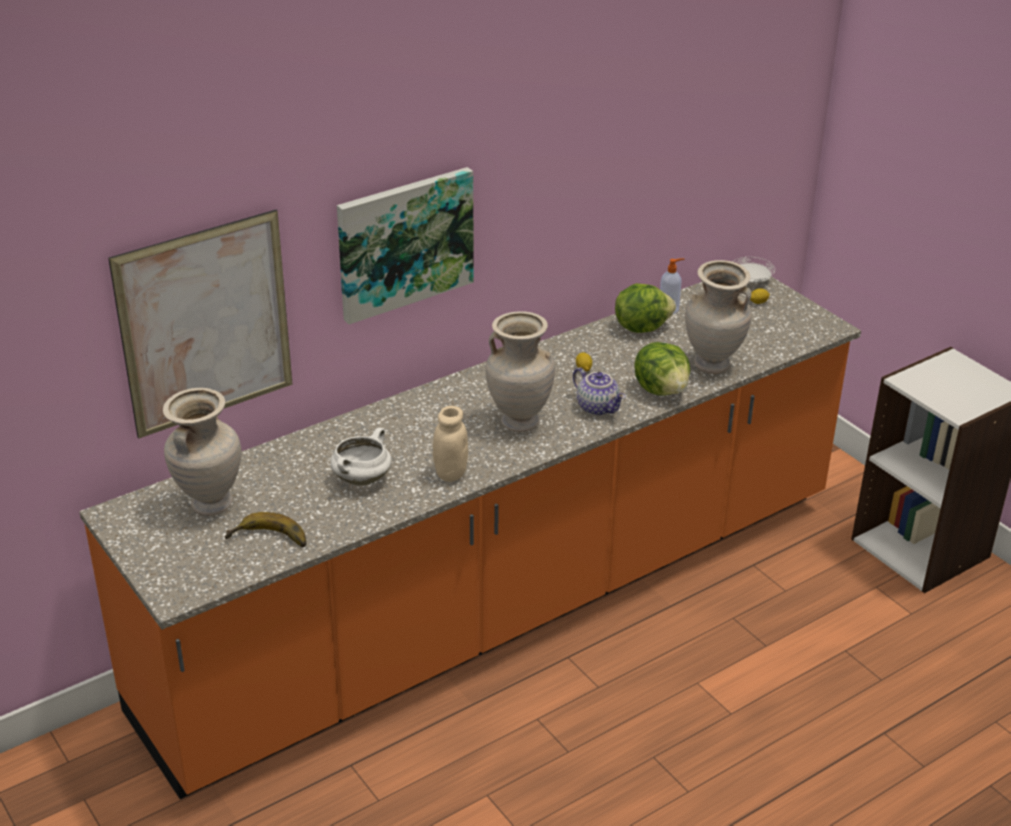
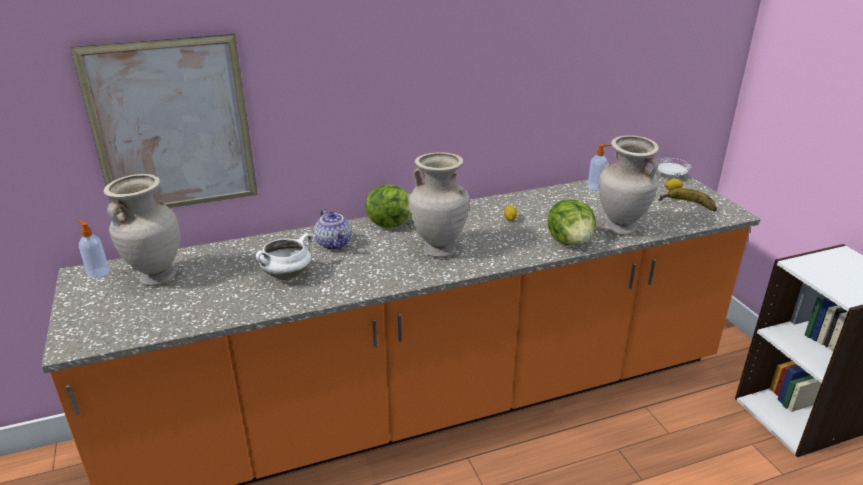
camera: 15 degrees right, 5 degrees down
(133, 509) = (98, 272): none -> soap dispenser
(268, 541) = (179, 312): banana -> banana (687, 206)
(404, 243) = (360, 89): picture -> none
(450, 473) = (361, 281): beige jar -> none
(598, 407) = (510, 248): teapot -> teapot (335, 244)
(641, 327) = (569, 196): lettuce -> lettuce (391, 223)

